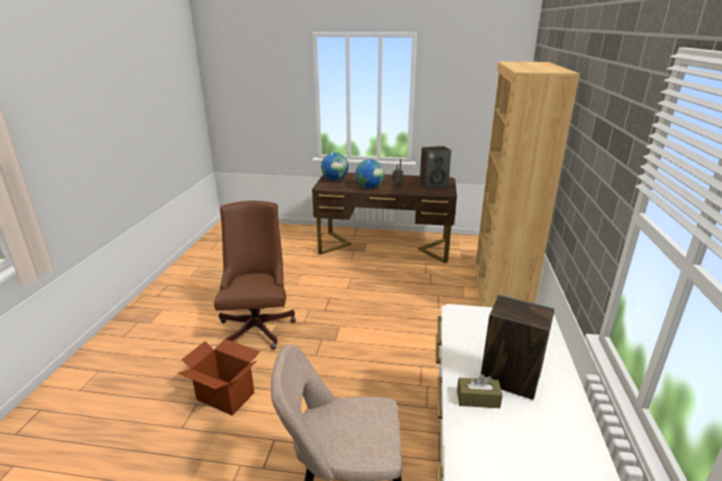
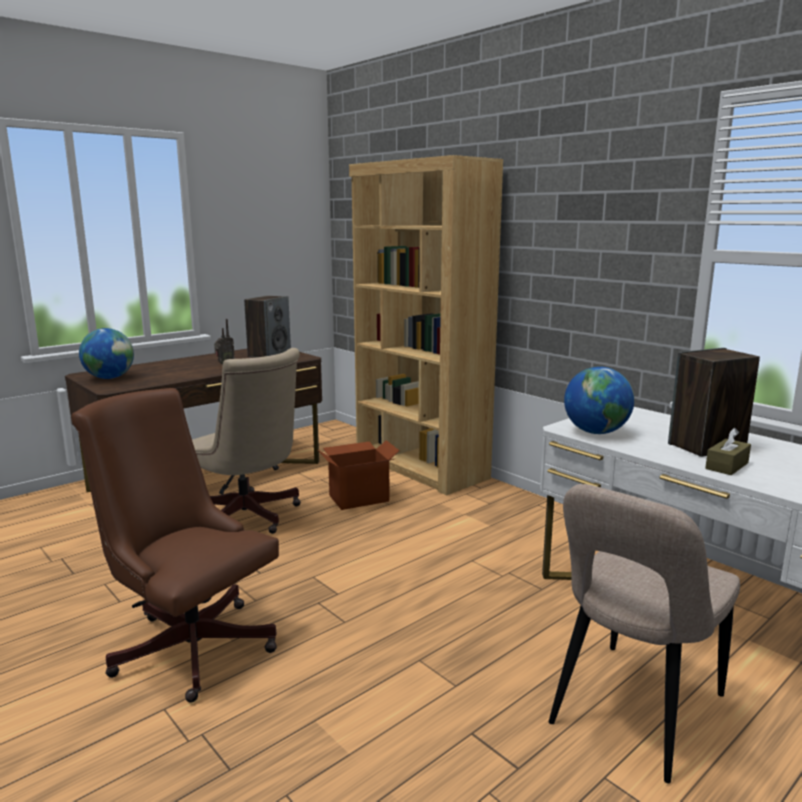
camera: 50 degrees left, 10 degrees down
(226, 396) = (312, 748): cardboard box -> cardboard box (358, 498)
(363, 279) = (248, 518): none -> beige office chair
(369, 187) = (189, 373): globe -> globe (596, 432)

